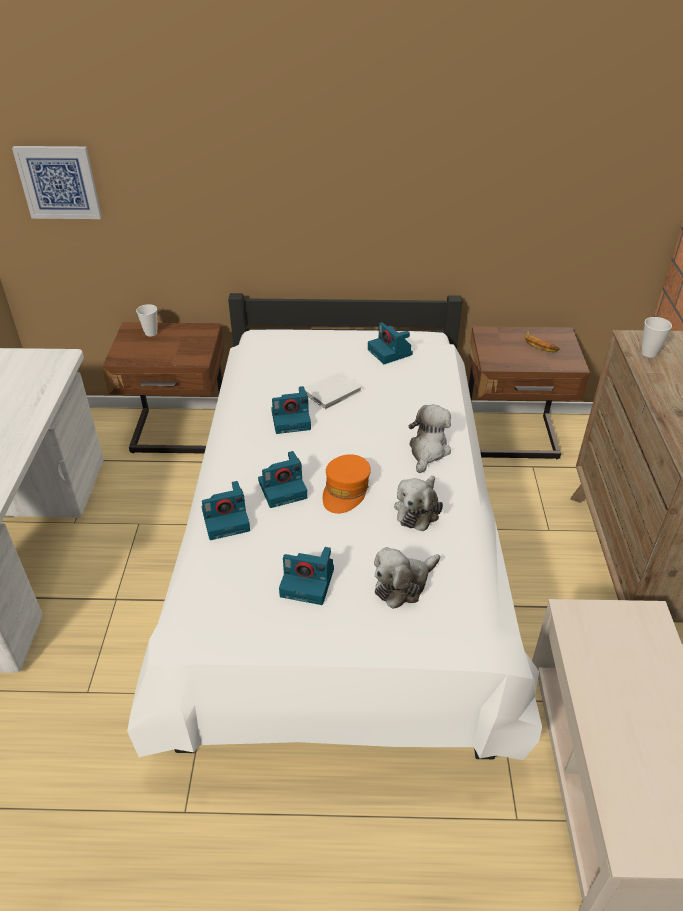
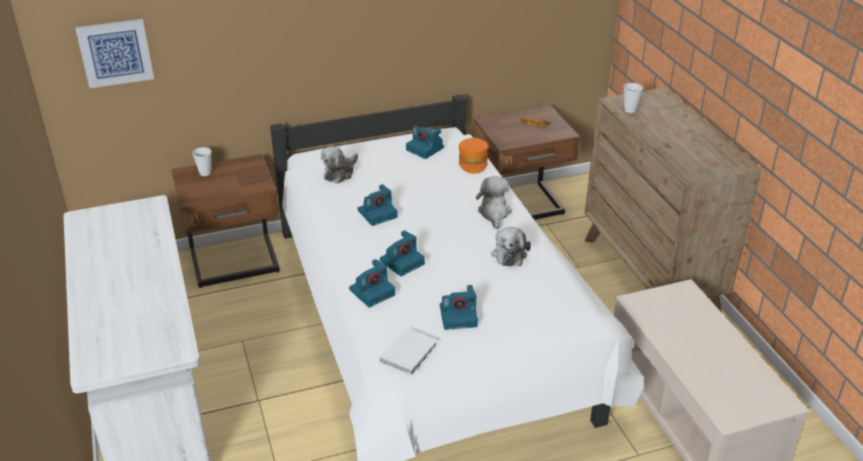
camera: 20 degrees left, 5 degrees down
(334, 391) = (398, 186): white book -> white book (410, 352)
(345, 491) = (450, 253): orange cap -> orange cap (473, 161)
(403, 584) = (525, 301): plush toy -> plush toy (340, 172)

